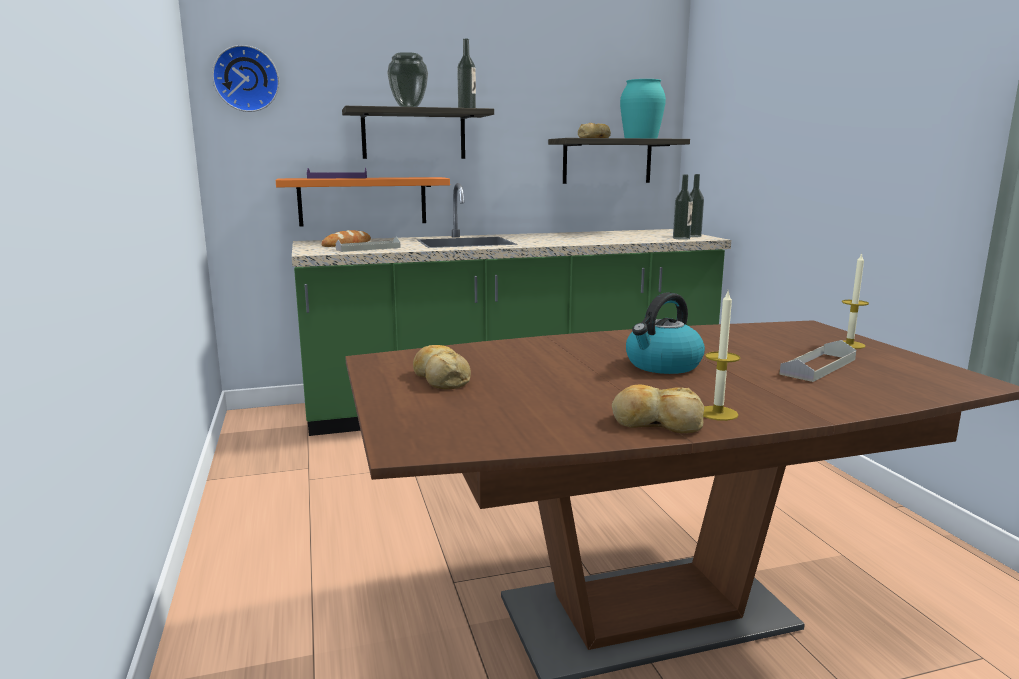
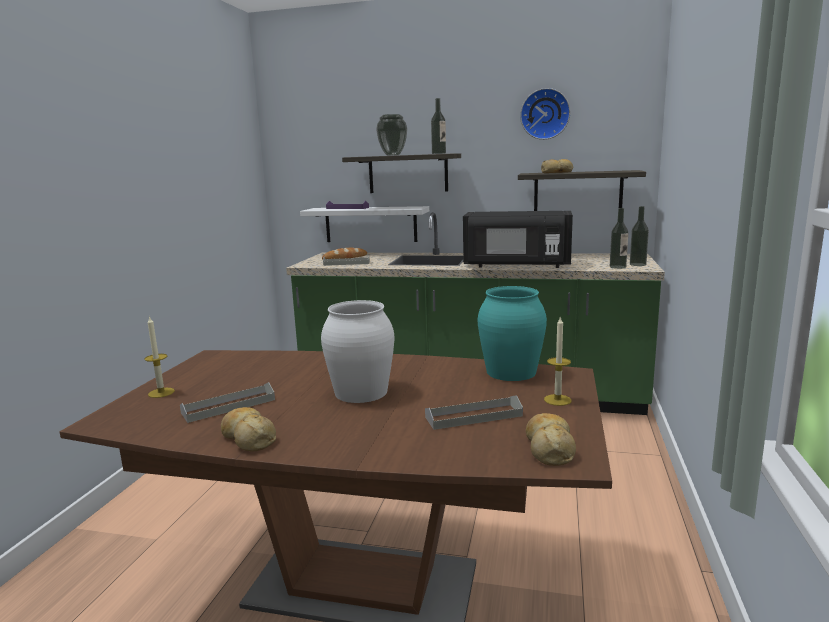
camera: 30 degrees right, 0 degrees up
(246, 79) = (294, 139): wall clock -> wall clock (545, 114)
(363, 201) = (370, 224): orange shelf -> white shelf
(441, 378) = (212, 377): bread -> bread (549, 448)
(547, 401) = (228, 406): none -> grey tray
(581, 241) = (516, 265): none -> black microwave
(640, 138) = (602, 171): turquoise vase -> turquoise vase (511, 371)
(662, 365) = (361, 392): kettle -> white vase
(718, 413) = (301, 440): candle -> candle (161, 392)

